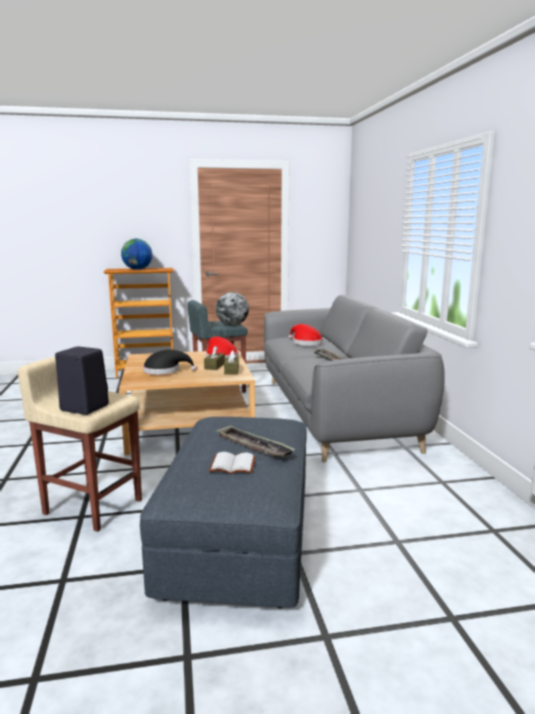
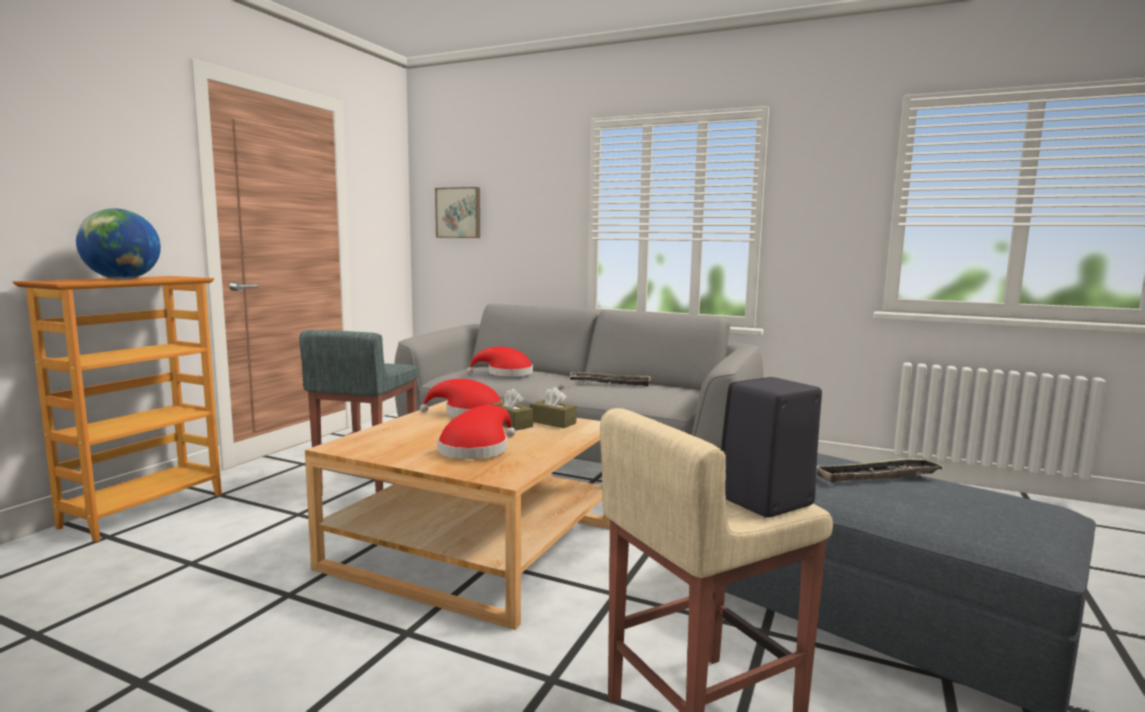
camera: 55 degrees left, 5 degrees down
(165, 371) = (477, 449): black hat -> red hat
(231, 466) = (943, 498): white book -> none
(232, 325) = (390, 365): globe -> none
(361, 228) = (459, 213): none -> picture

